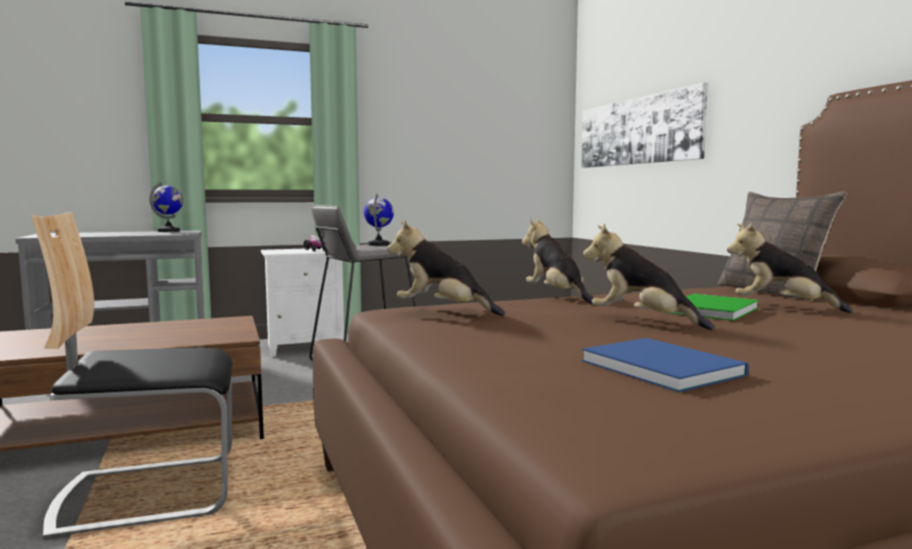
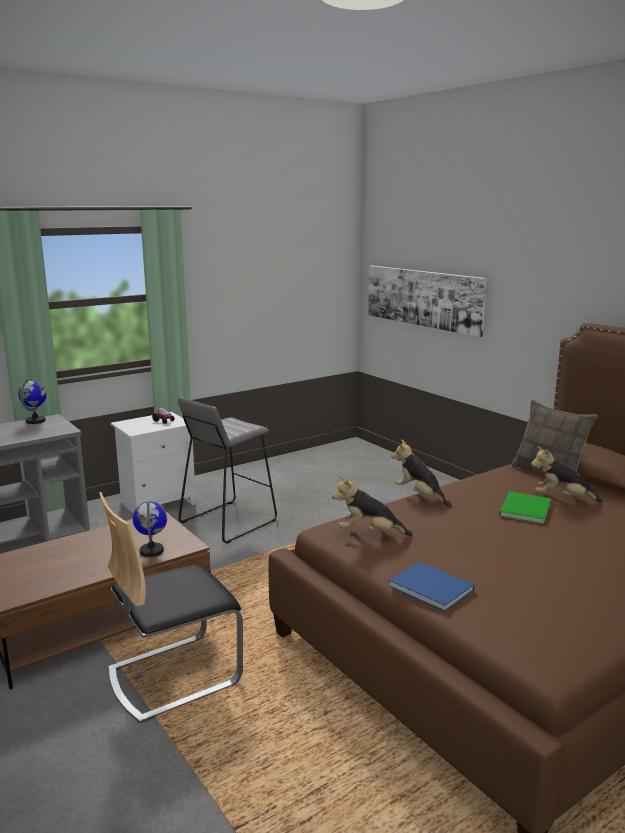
camera: 15 degrees left, 10 degrees up
(379, 244) = (233, 422): globe -> globe (152, 551)
(641, 321) = (494, 531): plush toy -> none
(660, 366) = (530, 585): blue book -> blue book (430, 586)

